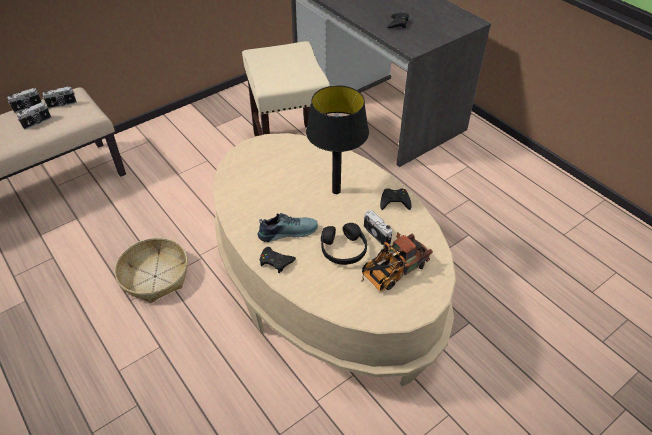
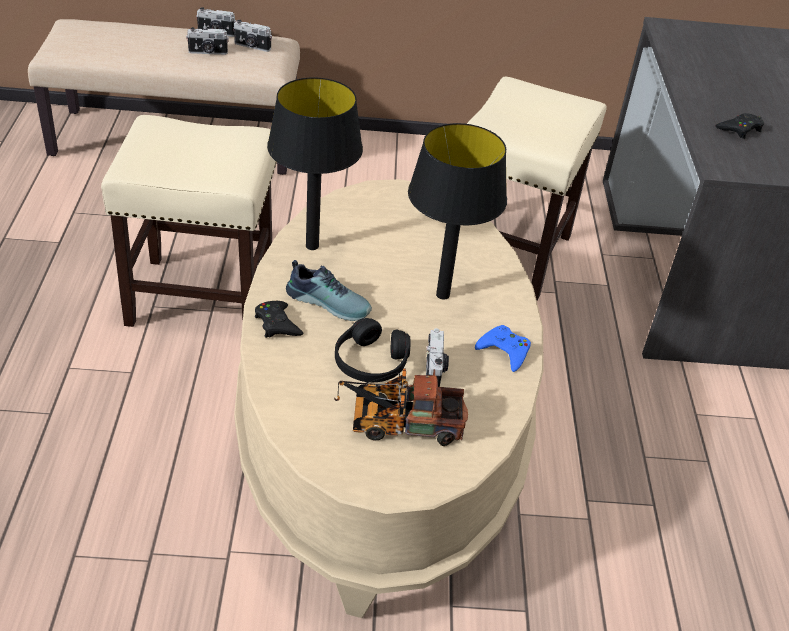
camera: 35 degrees right, 5 degrees down
(155, 276) = (203, 298): basket -> beige stool
(242, 205) = (312, 245): none -> black table lamp
(395, 202) = (504, 351): black game controller -> blue game controller

